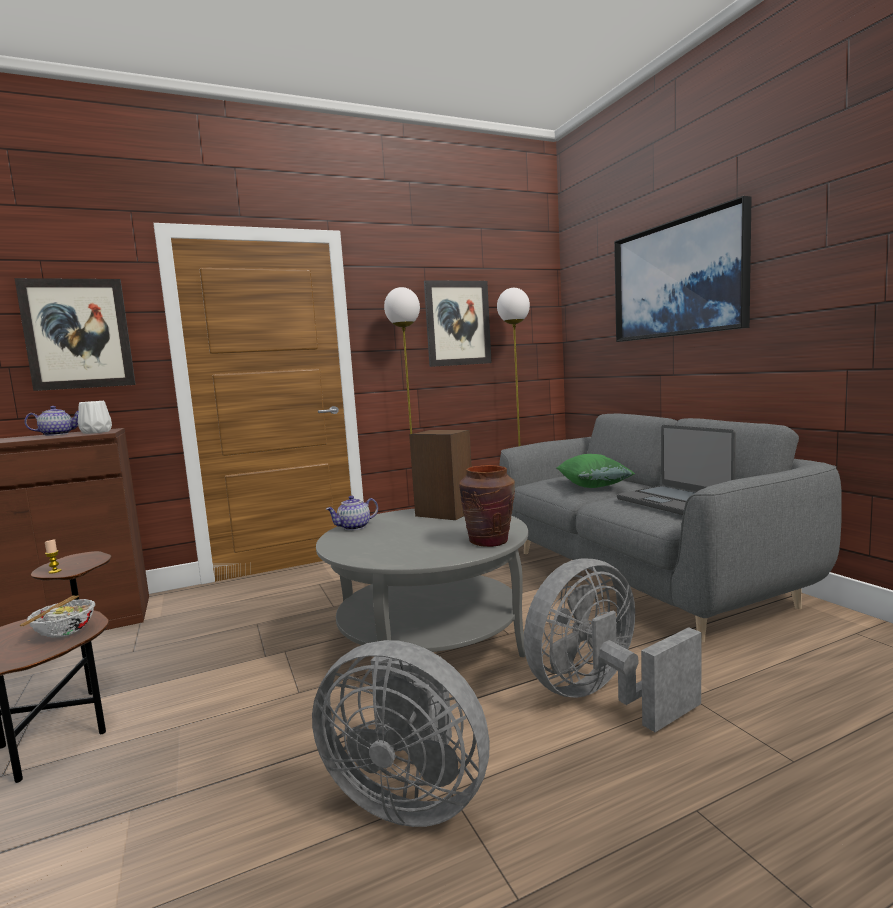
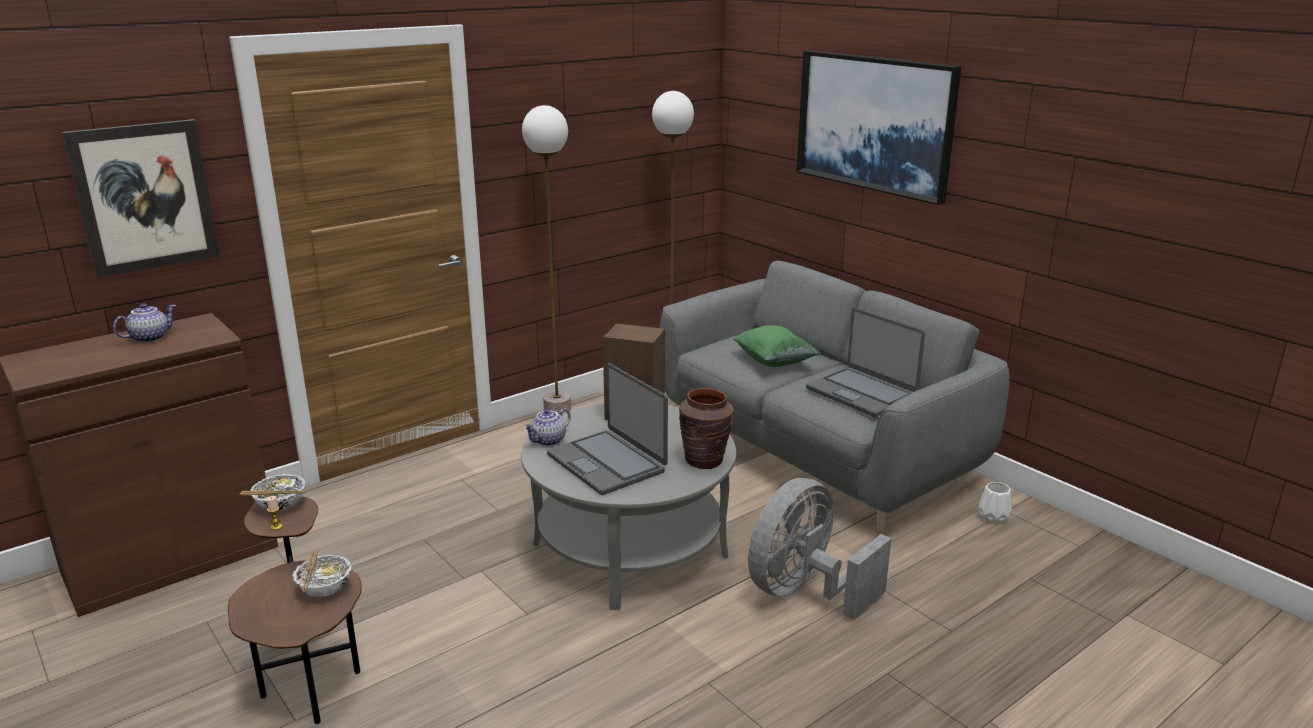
camera: 15 degrees left, 15 degrees up
(80, 558) = (280, 506): none -> bowl
(96, 432) = (205, 334): white vase -> white vase (992, 516)
(393, 541) = (607, 463): none -> laptop
(408, 796) = (677, 690): grey fan -> none
(457, 323) = (601, 133): picture -> none

